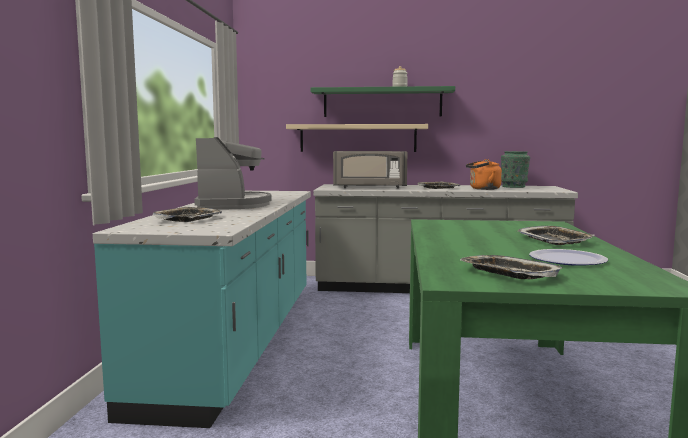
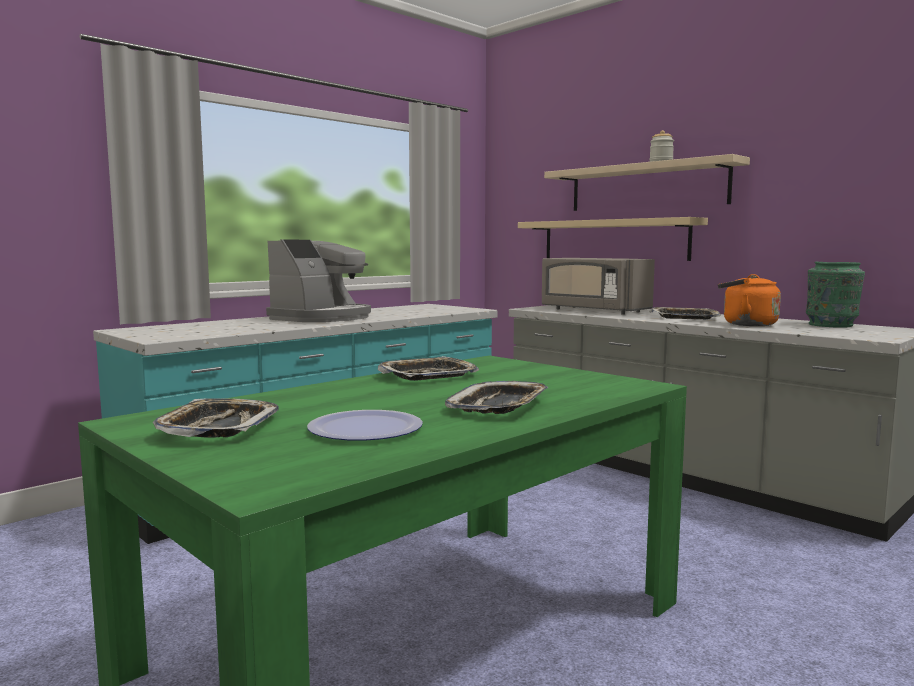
camera: 40 degrees right, 0 degrees up
(188, 219) = (208, 326): tray -> tray (428, 375)
(382, 102) = (646, 187): green shelf -> beige shelf

